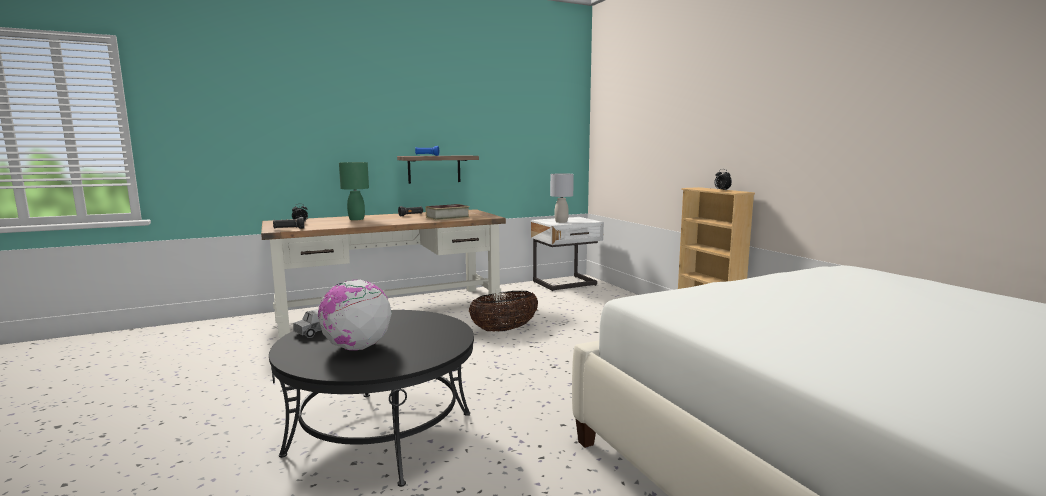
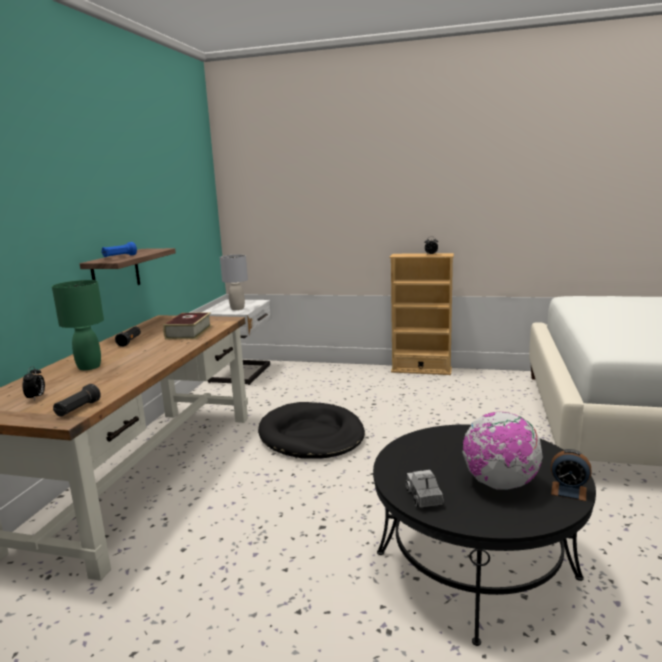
camera: 50 degrees left, 5 degrees up
(365, 370) = (568, 491): none -> alarm clock
(504, 330) = (311, 435): basket -> black dog bed

